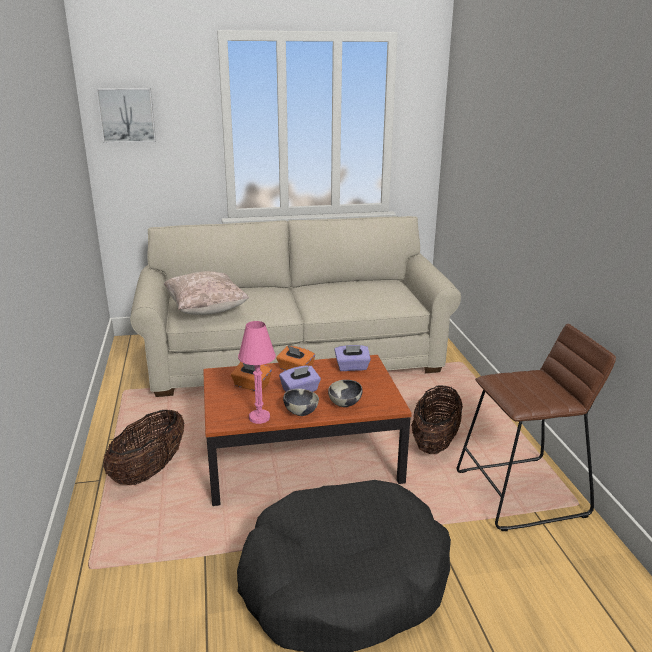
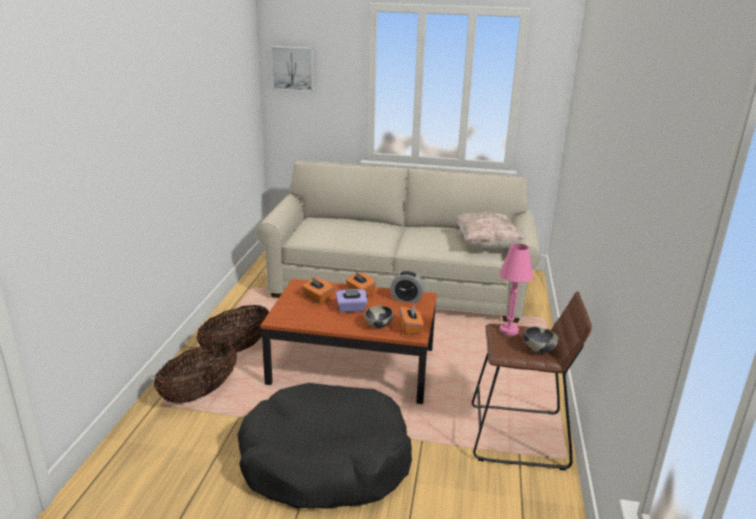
camera: 20 degrees right, 0 degrees up
(206, 310) = (320, 233): beige pillow -> beige pillow (487, 244)
(259, 418) = (306, 322): pink table lamp -> pink table lamp (509, 330)
(300, 412) = (339, 324): bowl -> bowl (538, 349)
(352, 367) = (406, 299): purple tissue box -> alarm clock
(381, 399) = (410, 328): none -> orange tissue box
(435, 442) = (471, 378): basket -> basket (200, 393)

